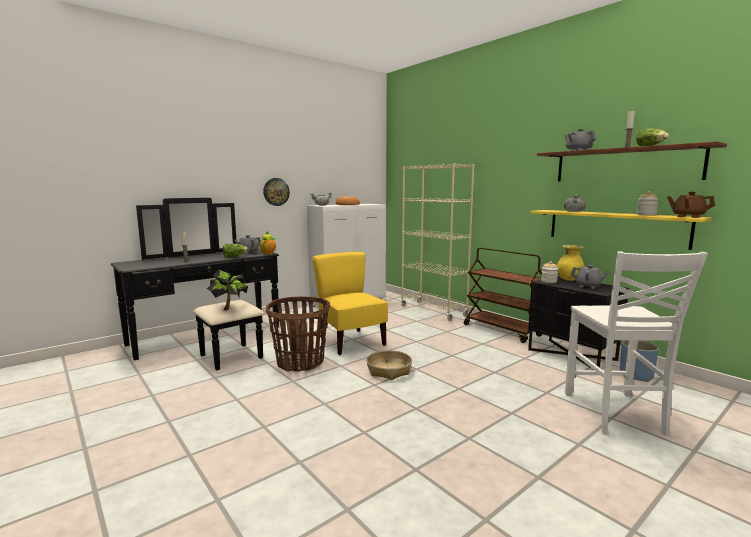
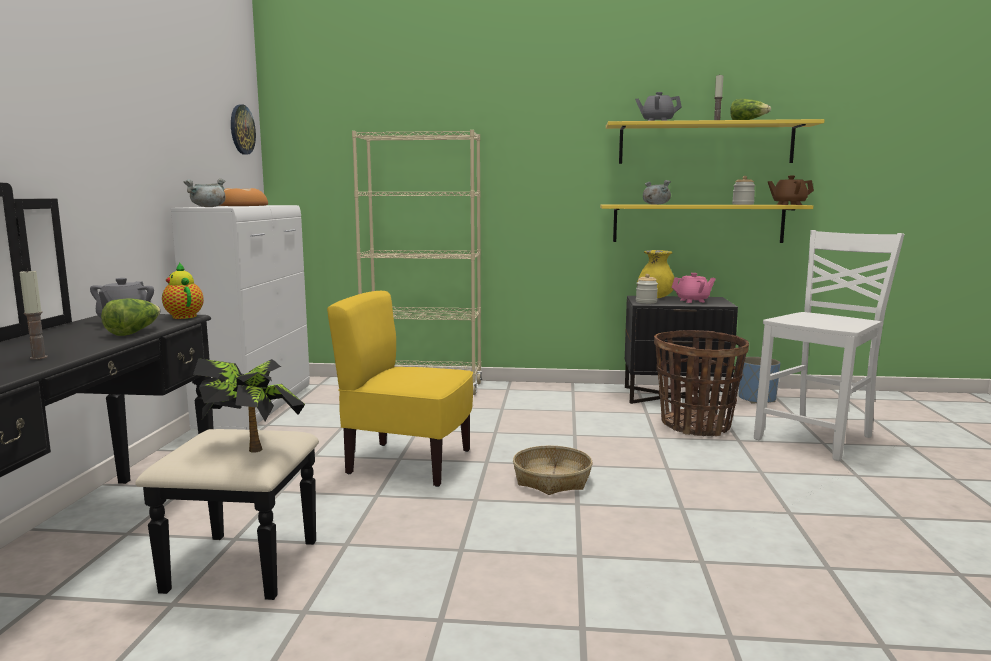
camera: 45 degrees left, 0 degrees up
(276, 192) = (119, 174): wall clock -> wall clock (241, 129)
(300, 362) = (403, 520): basket -> basket (696, 425)
(502, 330) = (558, 390): brown cart -> none
(588, 286) = (693, 301): grey teapot -> pink teapot
(614, 414) = (817, 438): white chair -> white chair turned 90 degrees counterclockwise
(624, 165) = (705, 143): brown shelf -> yellow shelf

